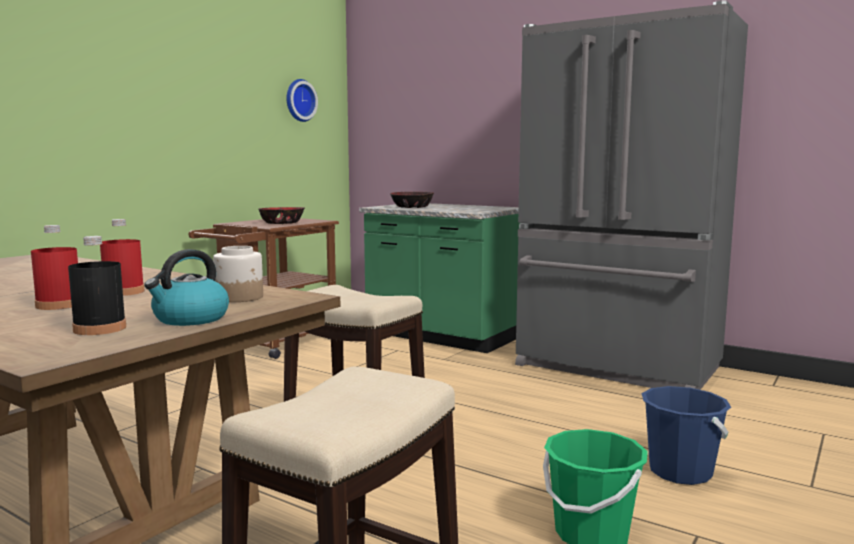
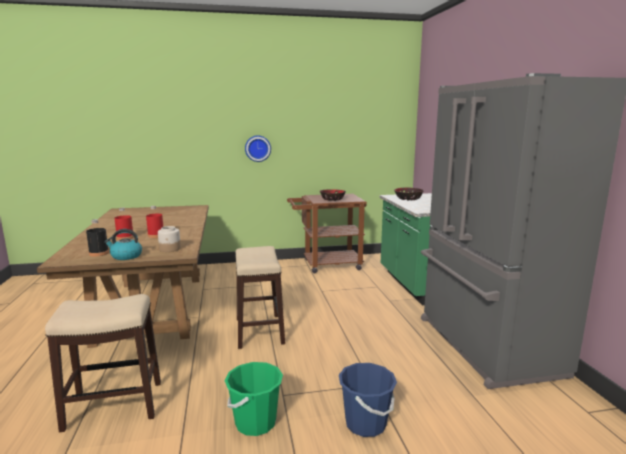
camera: 45 degrees right, 5 degrees up
(299, 100) = (373, 124): wall clock -> wall clock (257, 148)

